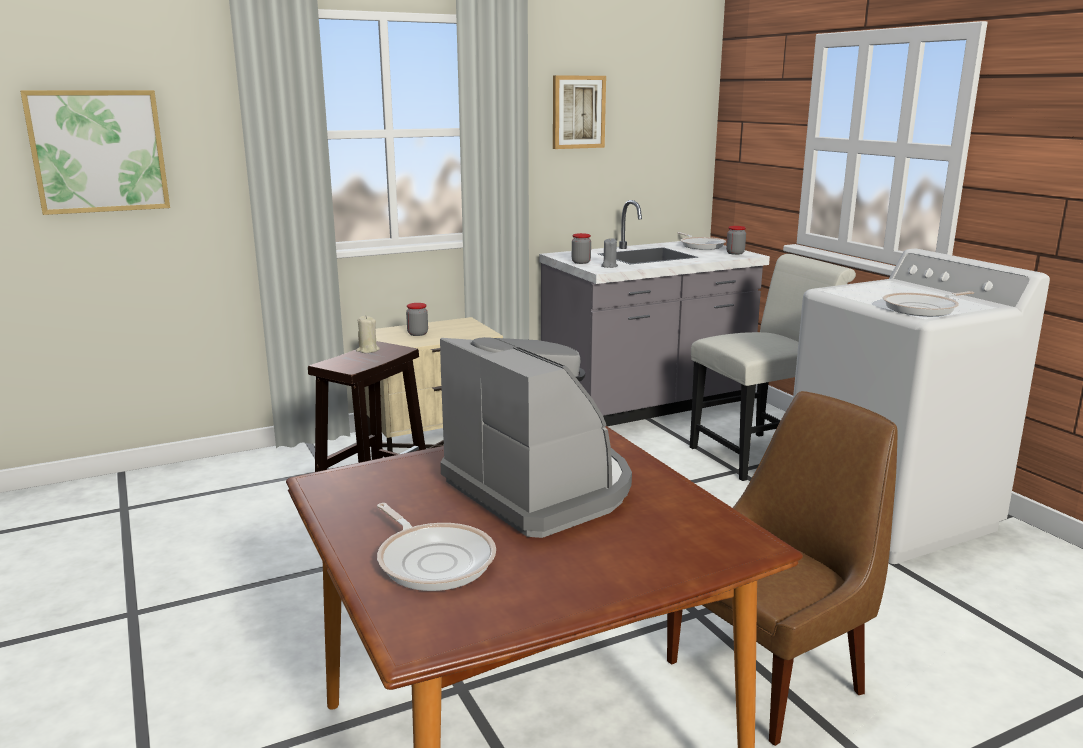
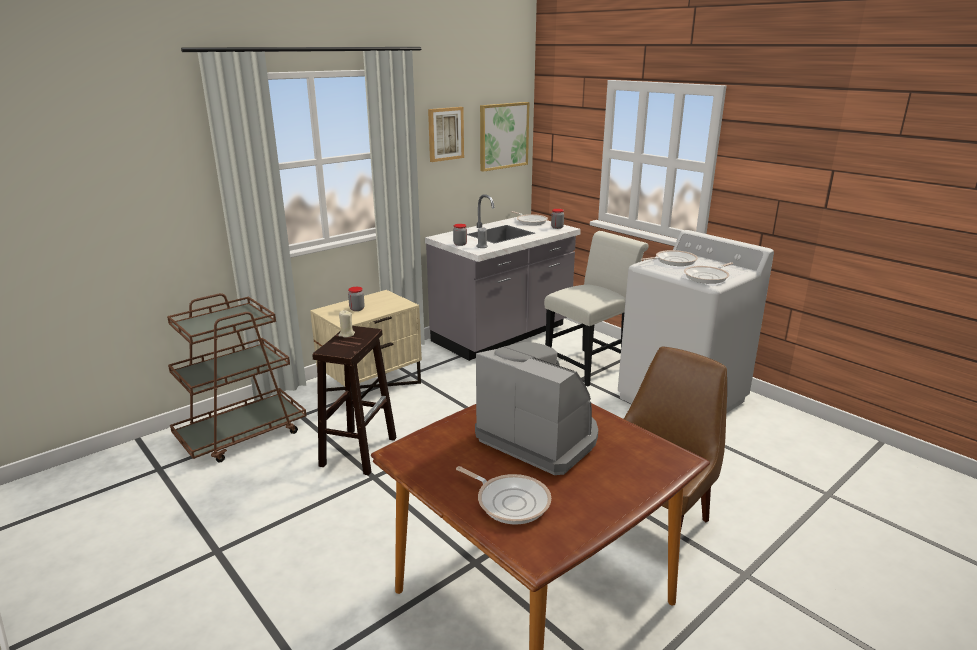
camera: 15 degrees left, 5 degrees up
(98, 151) = (103, 196): picture -> picture (503, 136)
(243, 483) = (242, 434): none -> brown cart
(879, 289) = (673, 261): none -> frying pan

